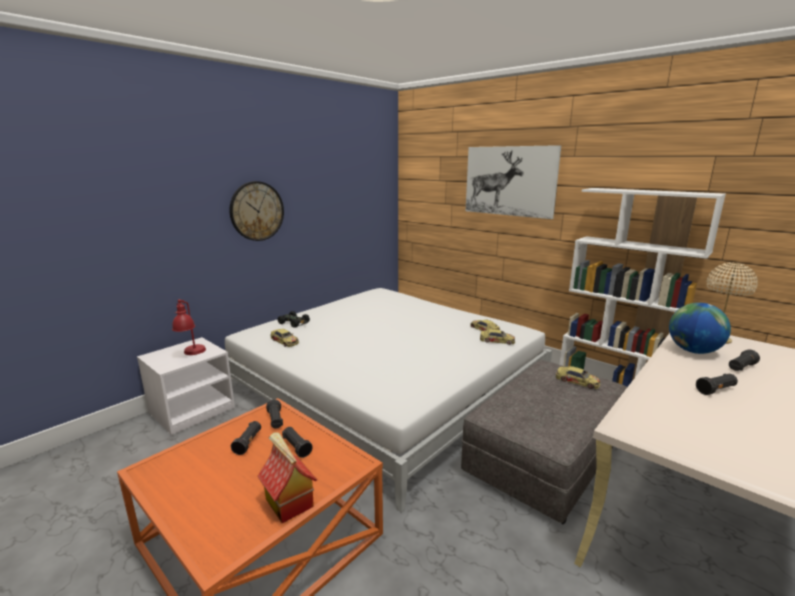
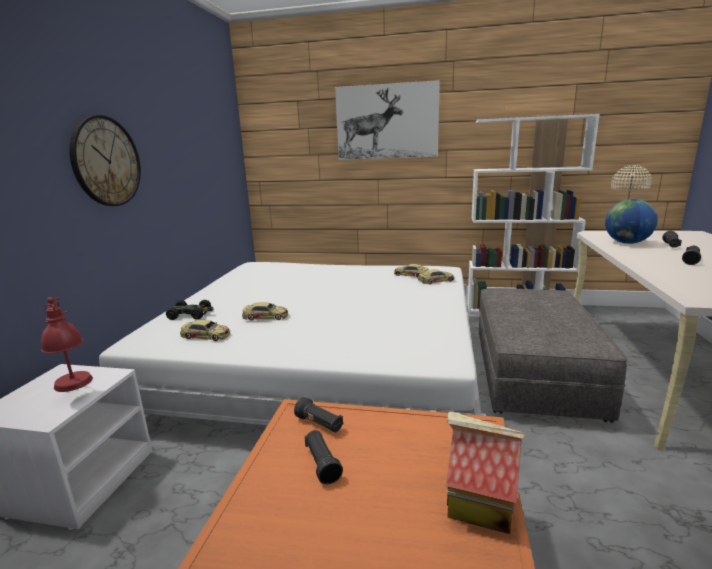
camera: 30 degrees left, 0 degrees up
(296, 447) = (391, 442): black flashlight -> none
(577, 381) = (539, 295): toy car -> toy car (266, 316)

